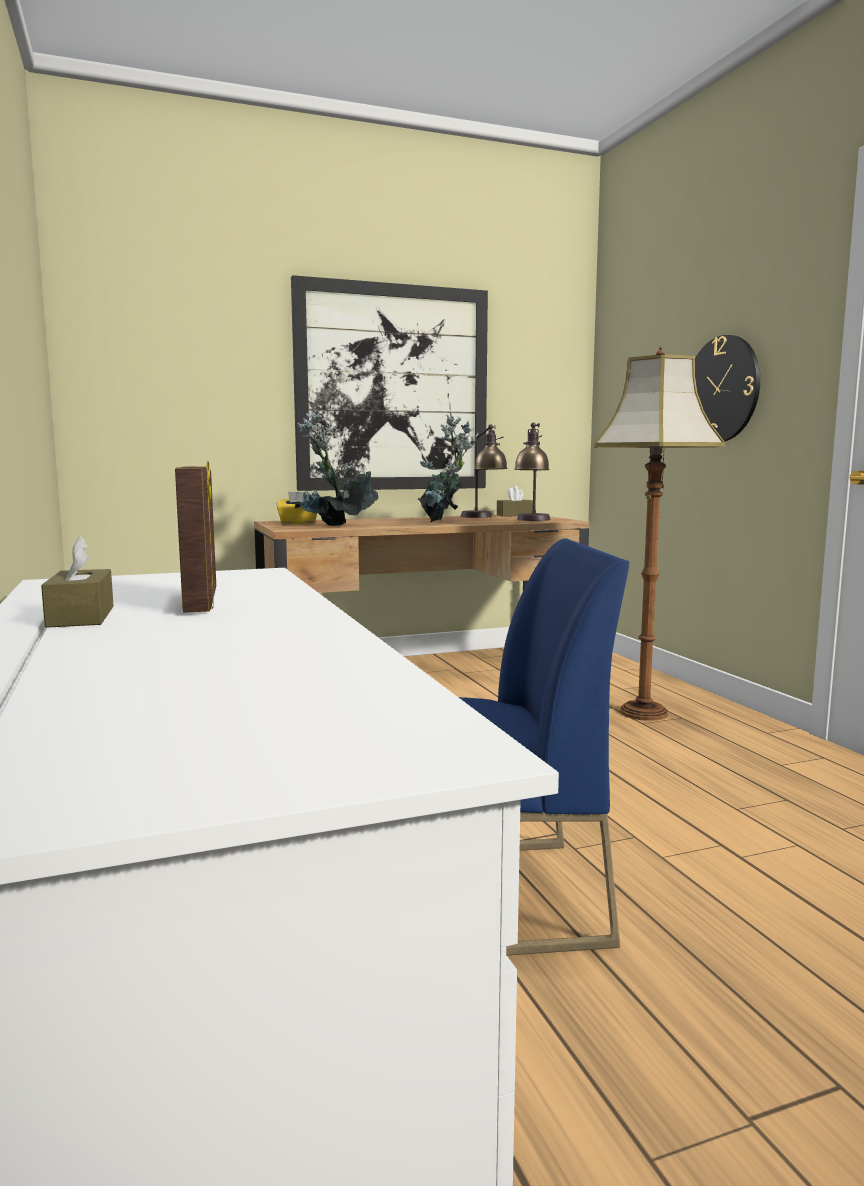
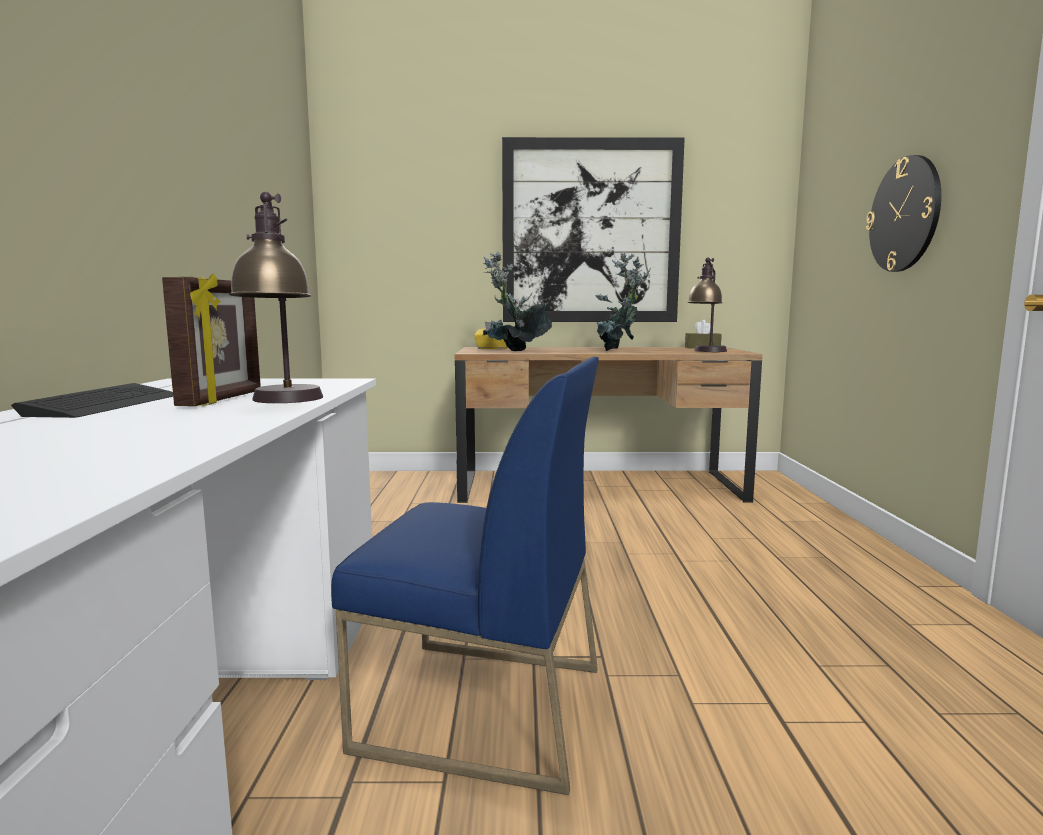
camera: 20 degrees right, 0 degrees up
(81, 616) = (105, 404): brown tissue box -> keyboard
(483, 517) = (667, 348): table lamp -> table lamp (284, 402)
(644, 712) = (788, 546): floor lamp -> none

